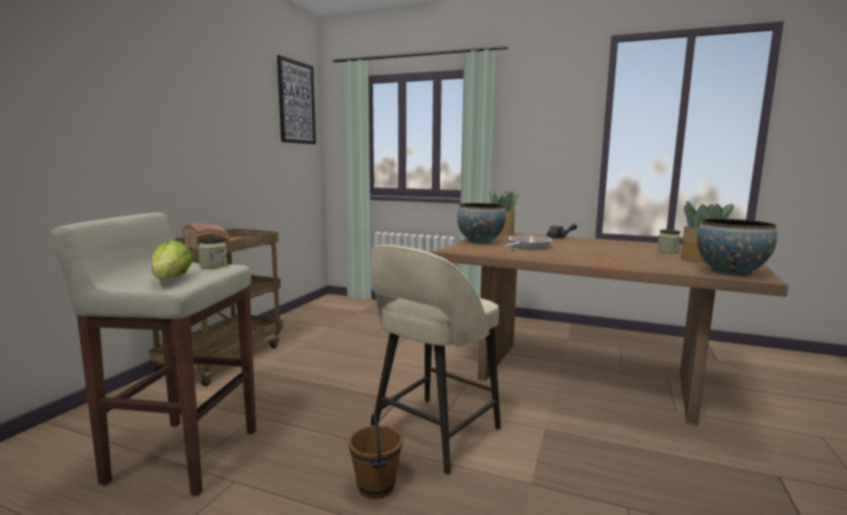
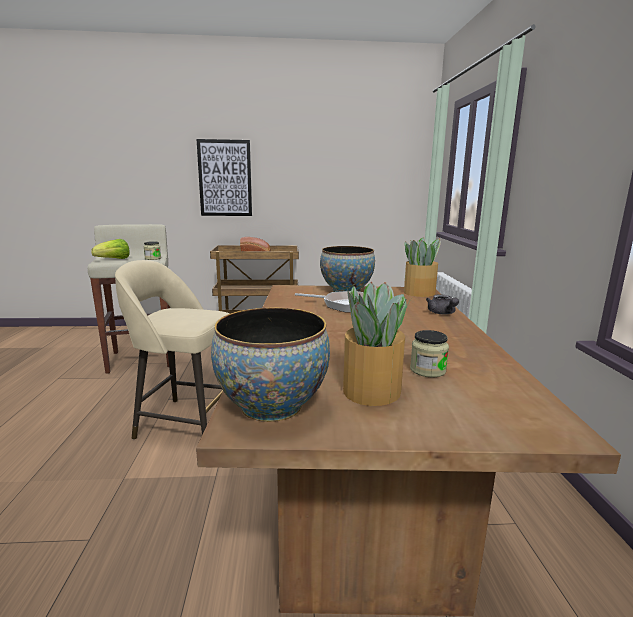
camera: 65 degrees right, 5 degrees up
(296, 102) = (392, 140): picture -> picture (225, 178)
(375, 487) = (115, 416): brown bucket -> none

